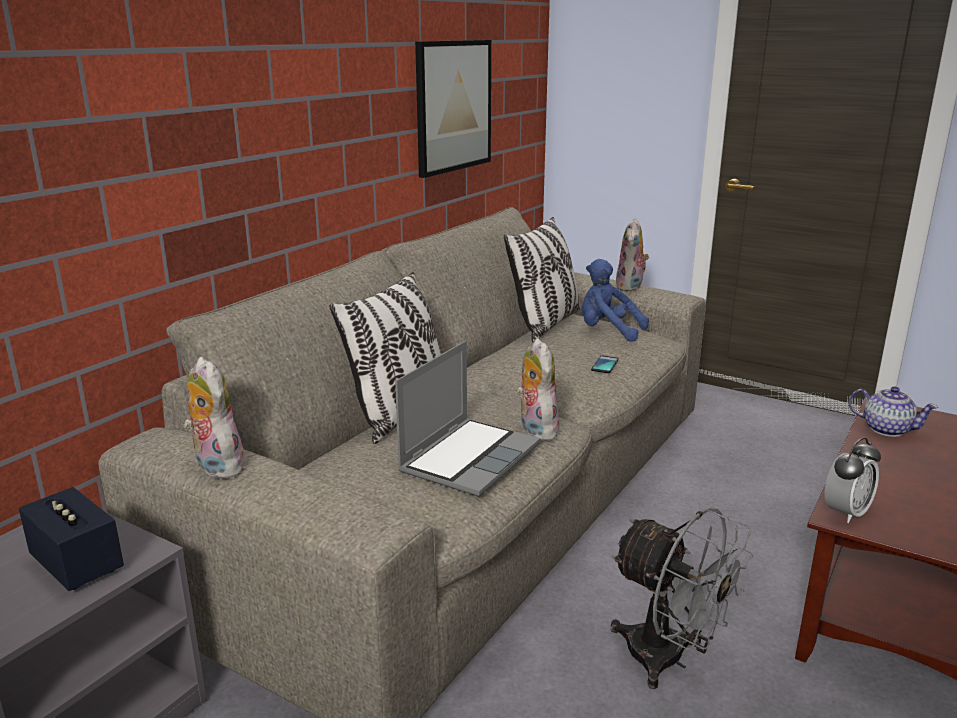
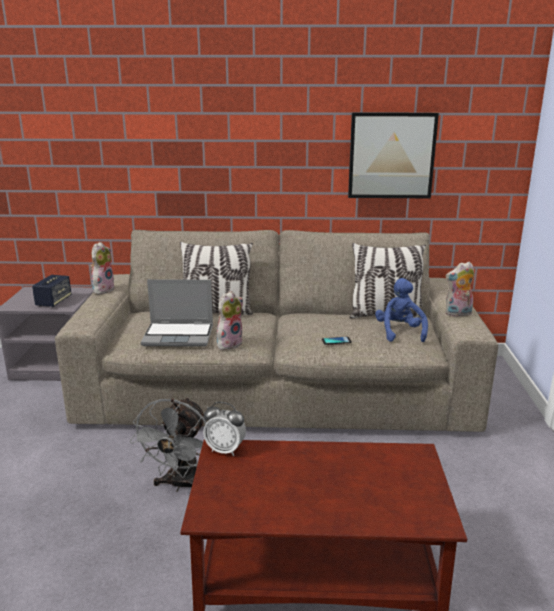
camera: 60 degrees right, 0 degrees up
(886, 429) = (375, 456): teapot -> none

